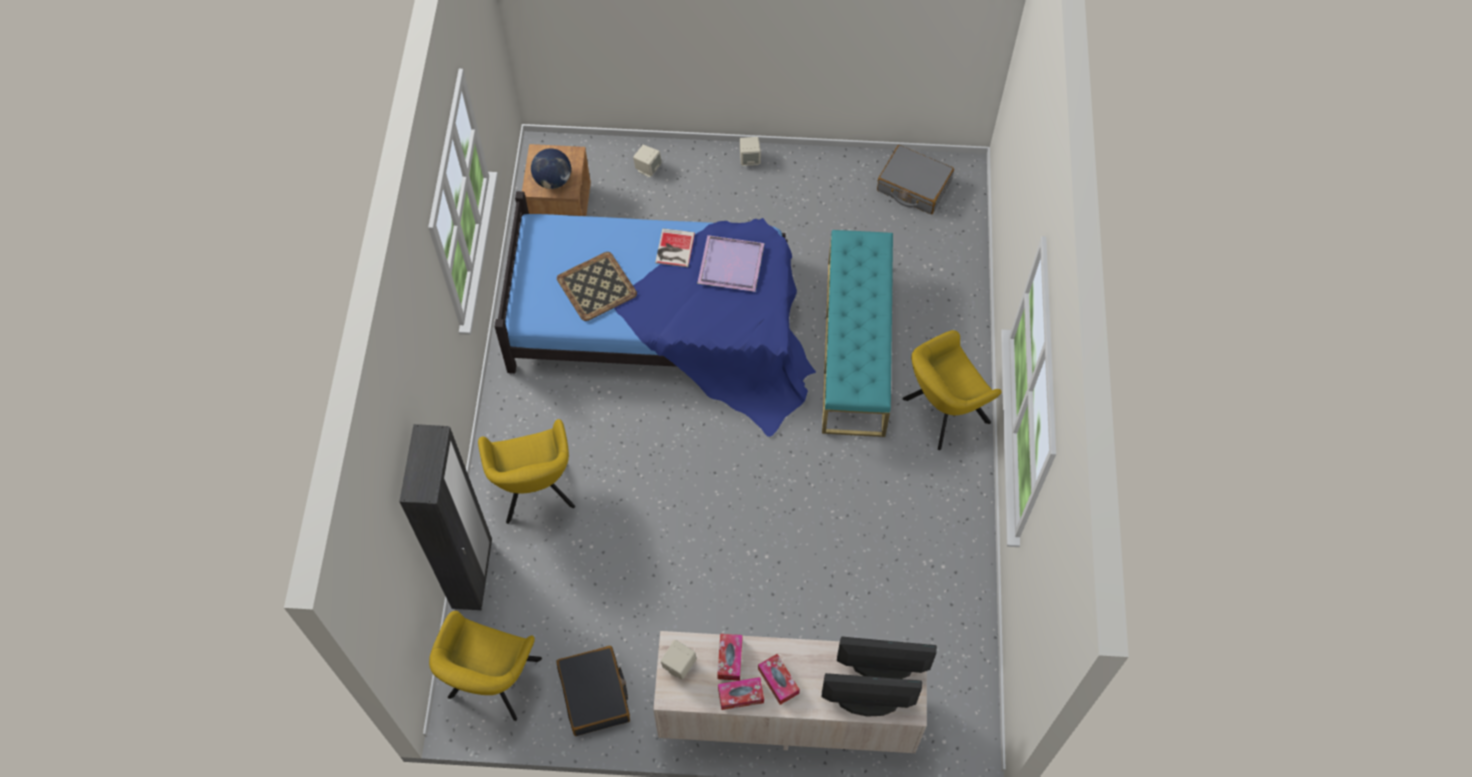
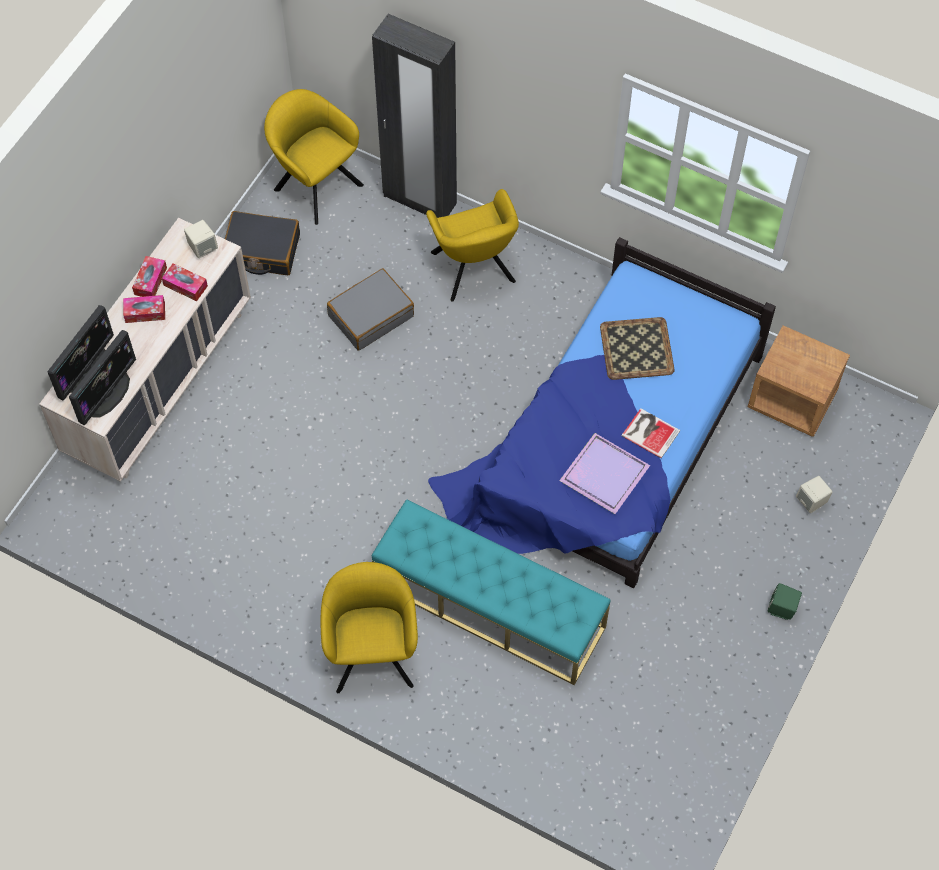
camera: 115 degrees right, 0 degrees up
(535, 492) = (474, 271): yellow armchair -> yellow armchair turned 120 degrees counterclockwise
(553, 180) = (790, 359): globe -> none
(750, 159) = (782, 608): beige speaker -> green speaker
(913, 186) = (669, 766): grey suitcase -> grey suitcase (370, 315)

